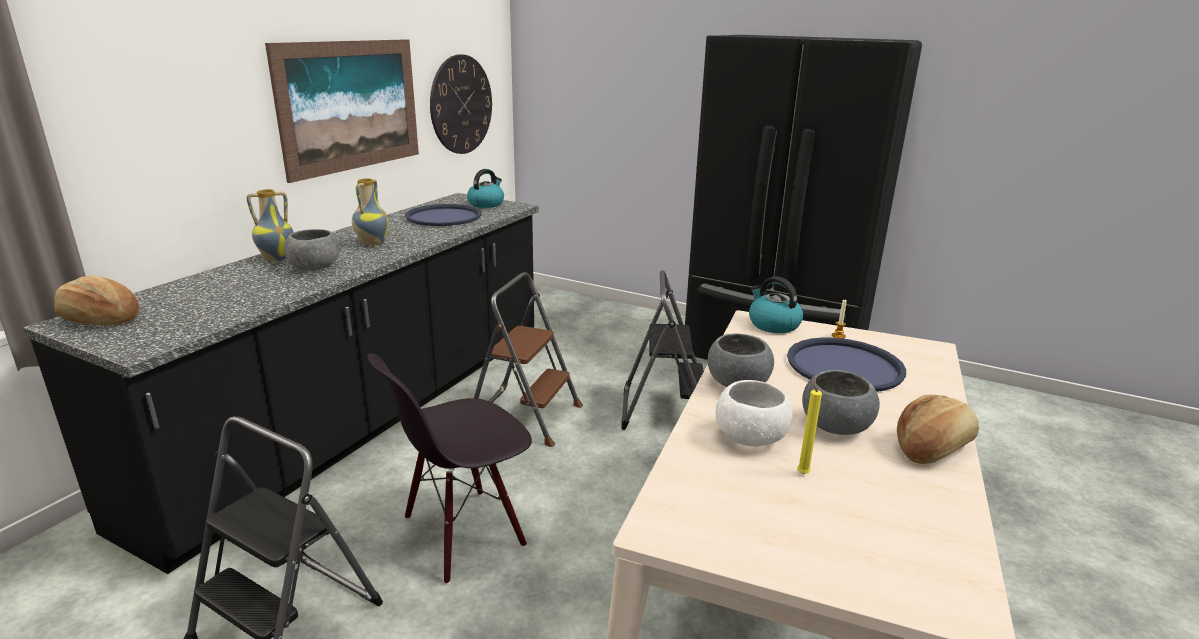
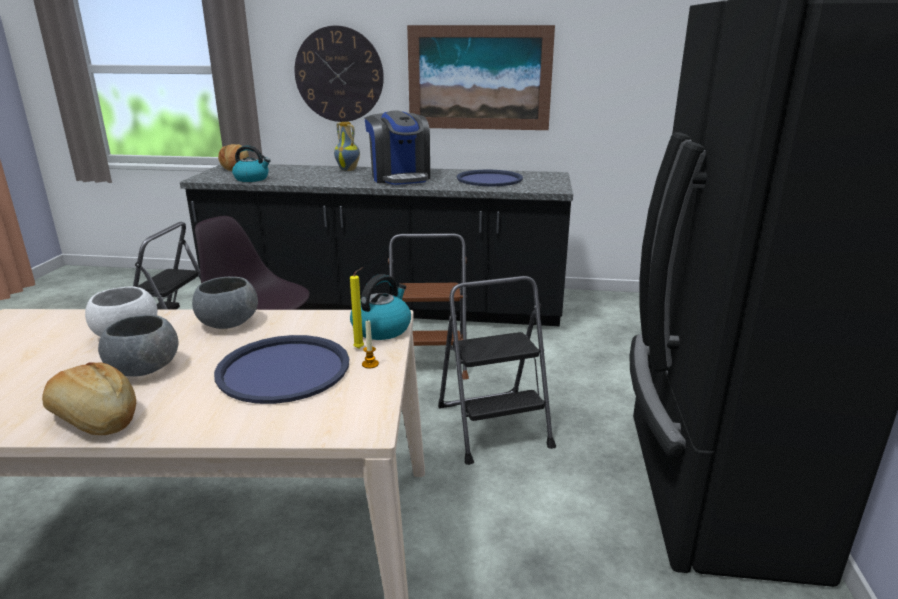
camera: 70 degrees right, 0 degrees up
(315, 268) = (338, 177): grey bowl -> none
(372, 243) = (400, 177): vase -> coffee machine
(461, 105) = (622, 92): wall clock -> wall clock (339, 74)
(486, 204) = (546, 182): kettle -> kettle (252, 179)
(802, 472) = (65, 358): yellow candle -> yellow candle (360, 348)

